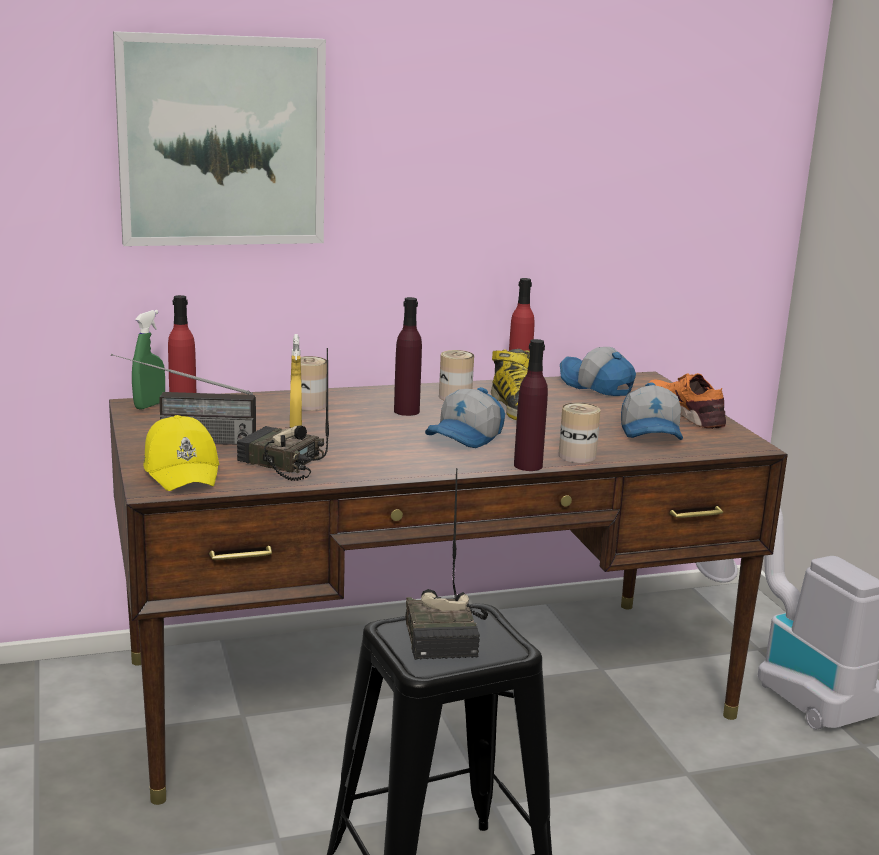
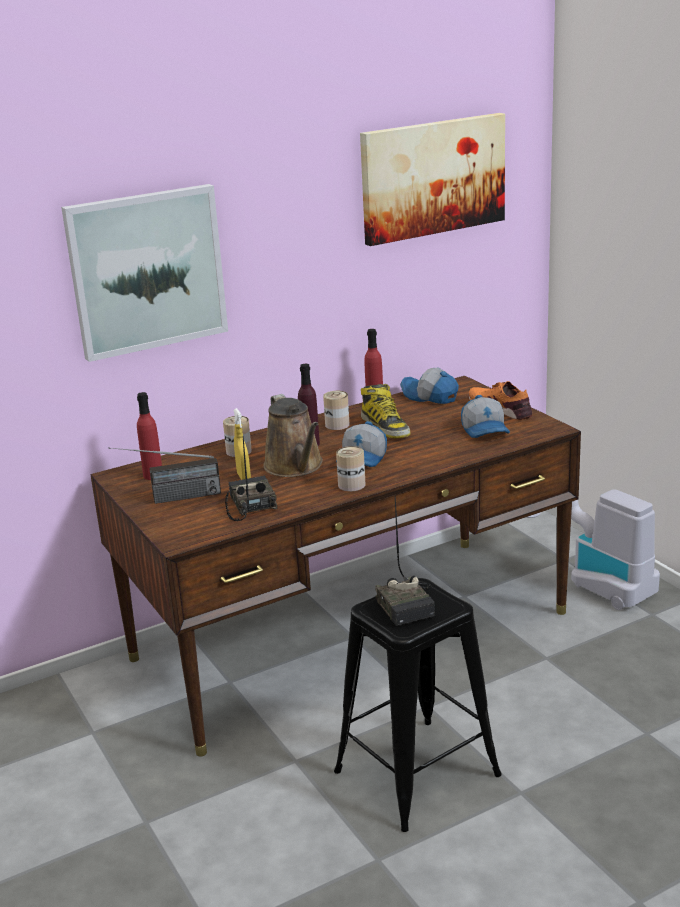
camera: 10 degrees left, 5 degrees up
(149, 405) = (124, 474): green spray bottle -> none
(182, 470) = (186, 524): yellow cap -> none
(280, 463) = (249, 505): radio -> radio turned 60 degrees clockwise
(370, 432) = (295, 467): none -> brown watering can
(528, 465) = (416, 474): purple bottle -> none
(577, 456) = (445, 459): can -> can (351, 485)
(642, 90) = (432, 177): none -> picture

